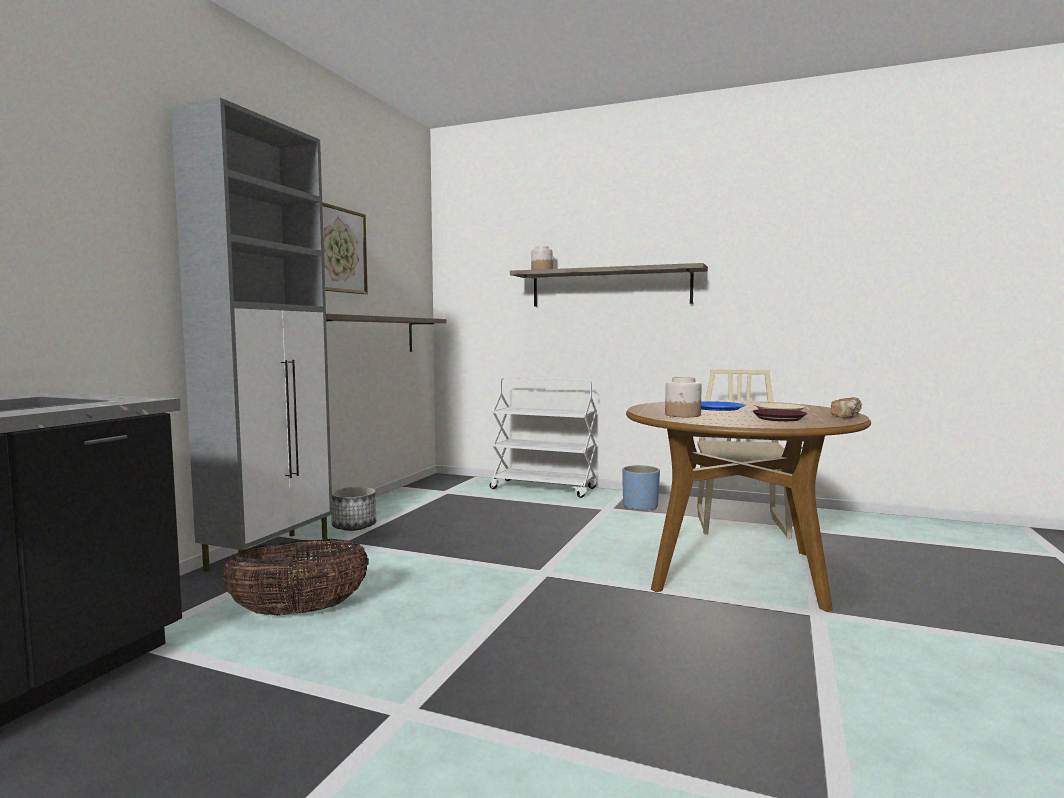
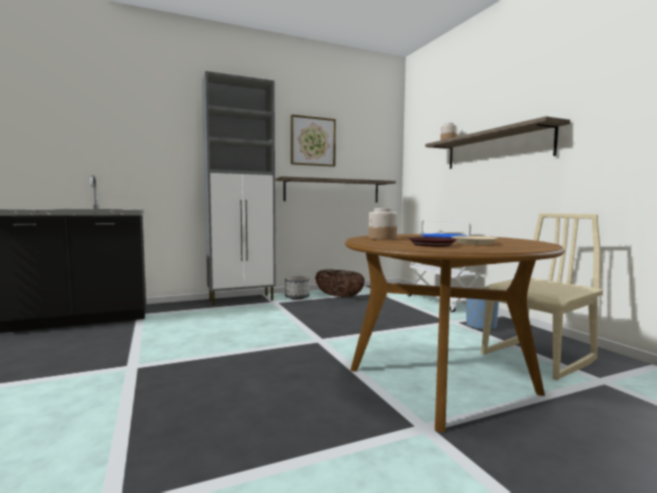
camera: 45 degrees right, 0 degrees up
(299, 612) = (196, 322): basket -> basket (339, 296)
(846, 417) = (507, 249): bread -> none

